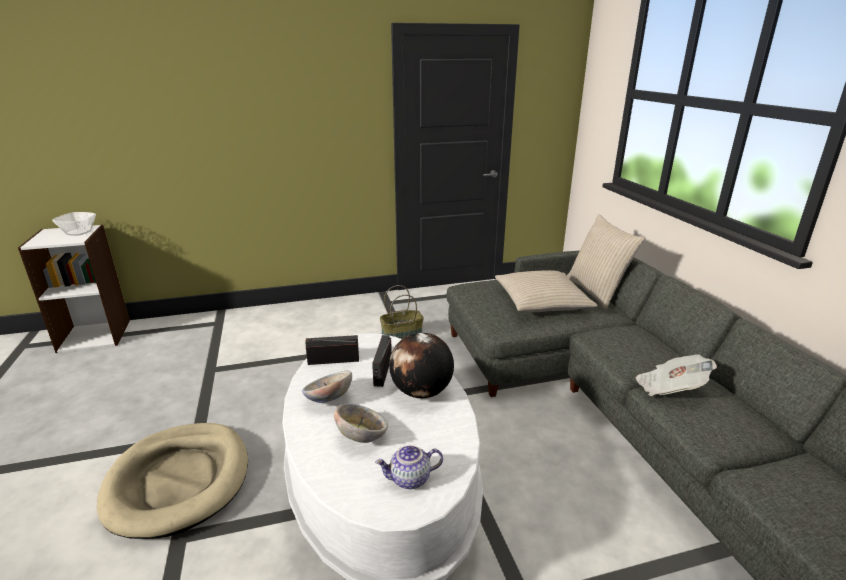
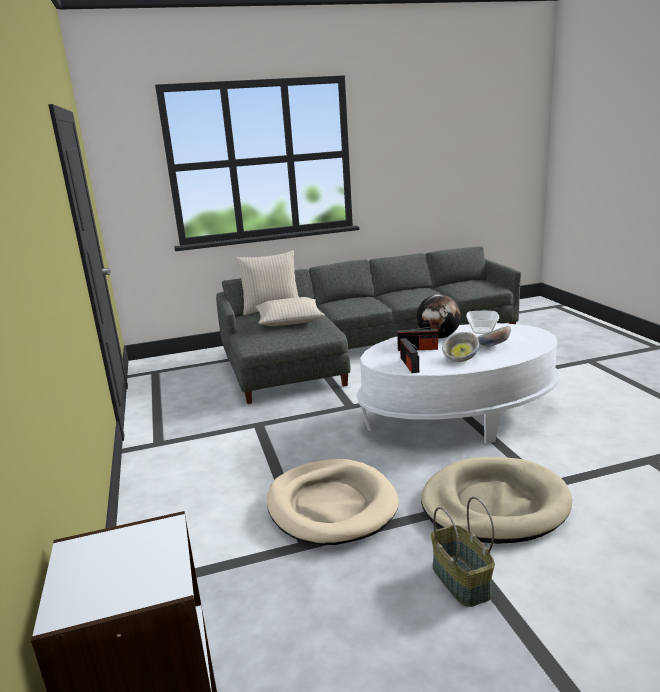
camera: 90 degrees left, 5 degrees down
(79, 232) = (110, 548): bowl -> bowl (482, 330)
(249, 381) = (331, 505): none -> beige dog bed
(402, 337) = (247, 427): basket -> basket (460, 581)
(409, 480) = (518, 333): teapot -> none
(669, 389) = (398, 299): newspaper -> none

